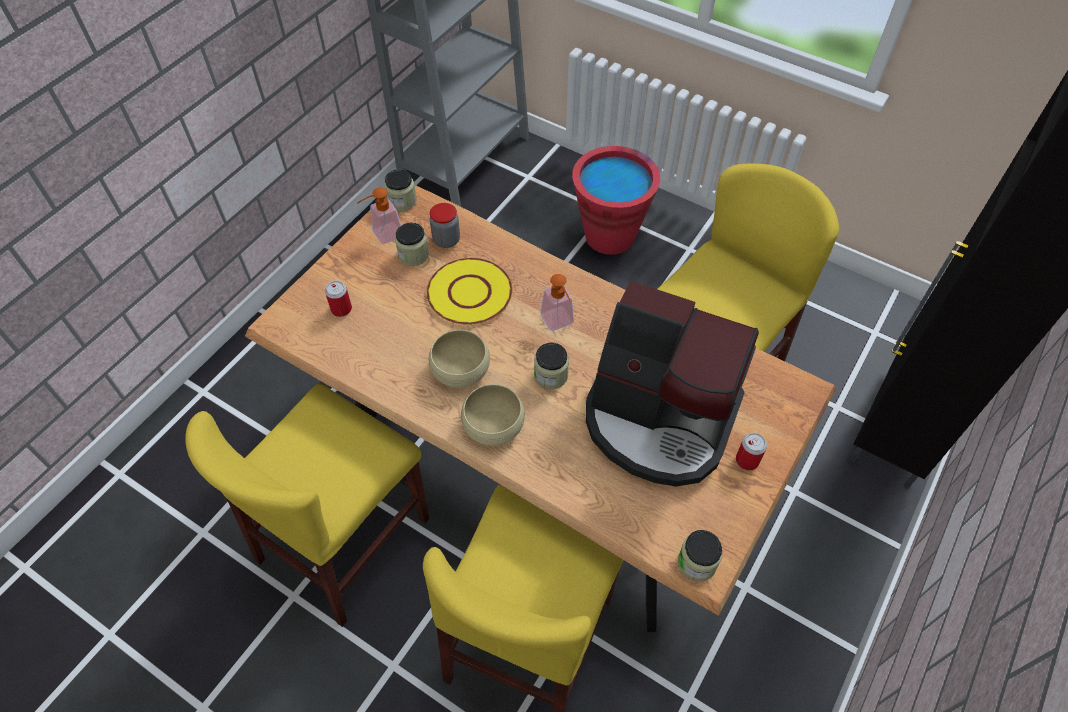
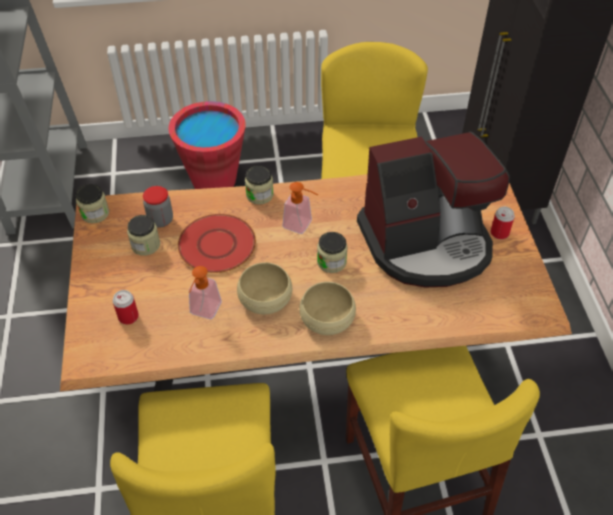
camera: 40 degrees left, 5 degrees down
(383, 235) = (106, 246): soap dispenser -> soap dispenser (203, 312)
(469, 293) = (217, 245): yellow plate -> red plate
(697, 563) = (534, 311): jar -> jar (259, 195)

